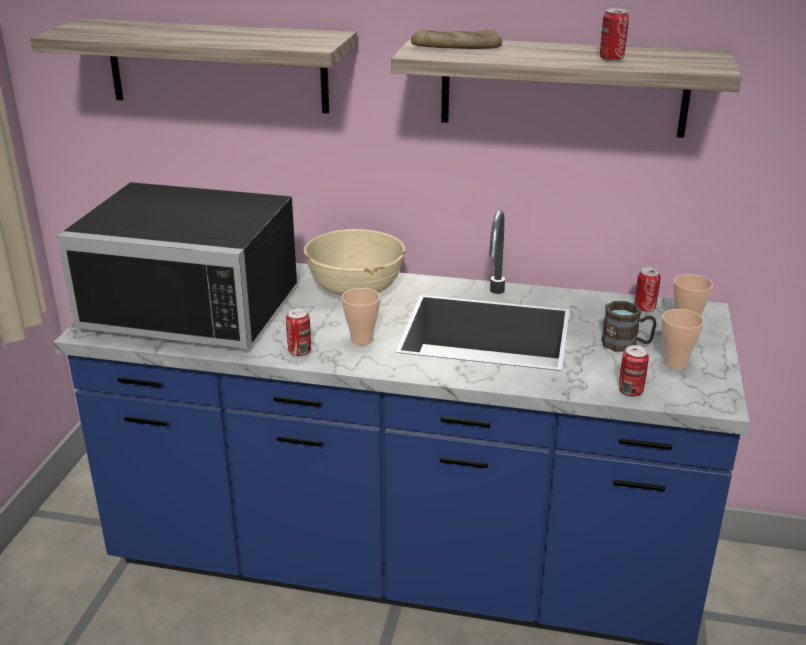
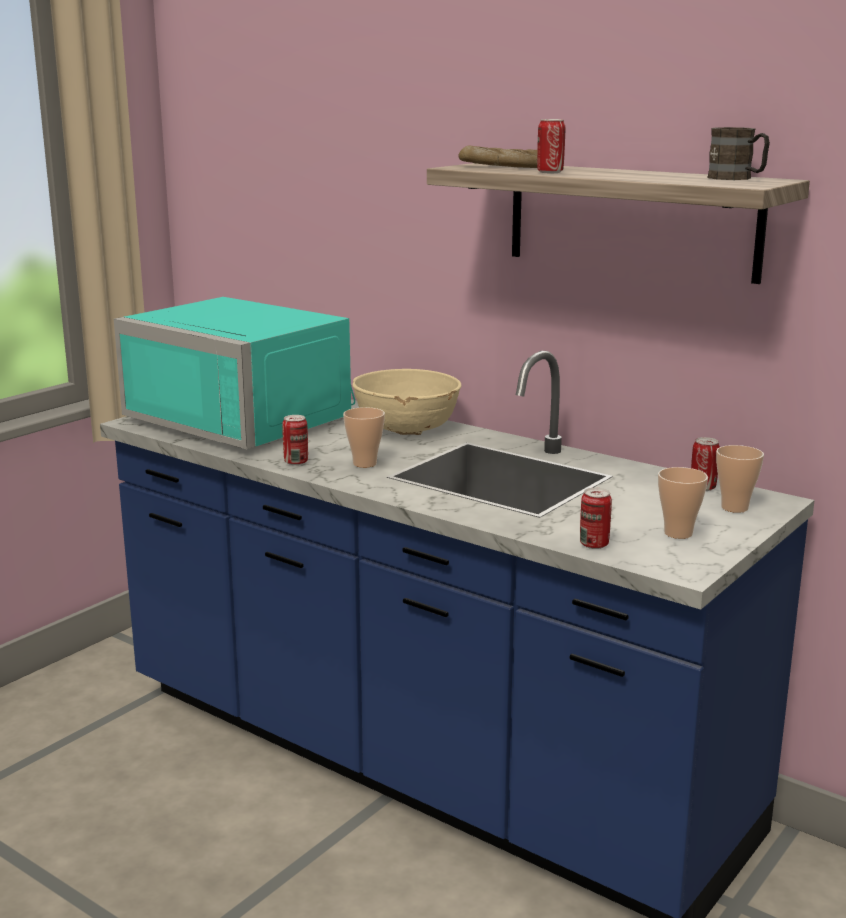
camera: 25 degrees right, 10 degrees down
(199, 303) = (250, 418): black microwave -> turquoise microwave
(217, 66) = (321, 191): shelf -> none
(611, 59) = (649, 177): can -> can (550, 172)
(626, 344) = (640, 511): brown mug -> brown mug (737, 178)

